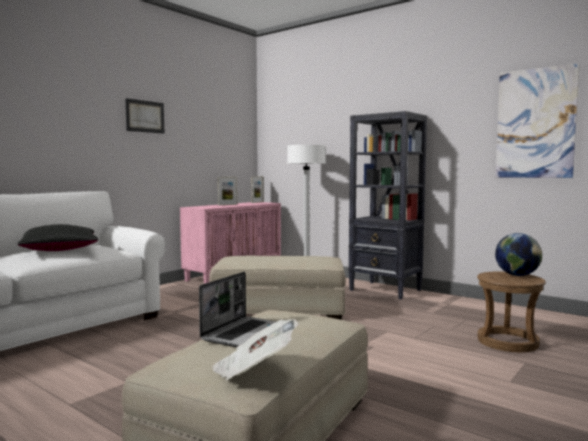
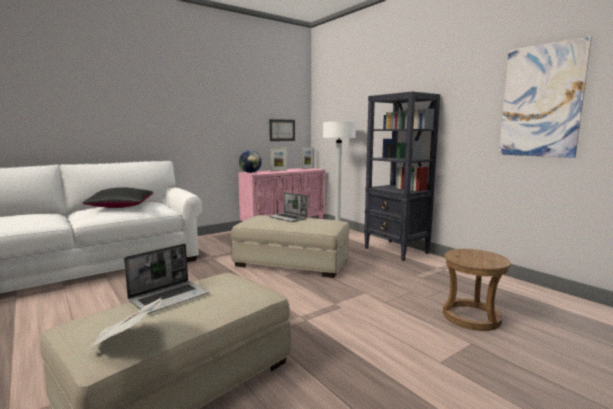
camera: 15 degrees right, 5 degrees up
(145, 116) = (207, 100): picture -> picture (282, 130)
(272, 256) = (288, 218): none -> laptop
(517, 275) = (486, 255): globe -> globe (250, 172)

